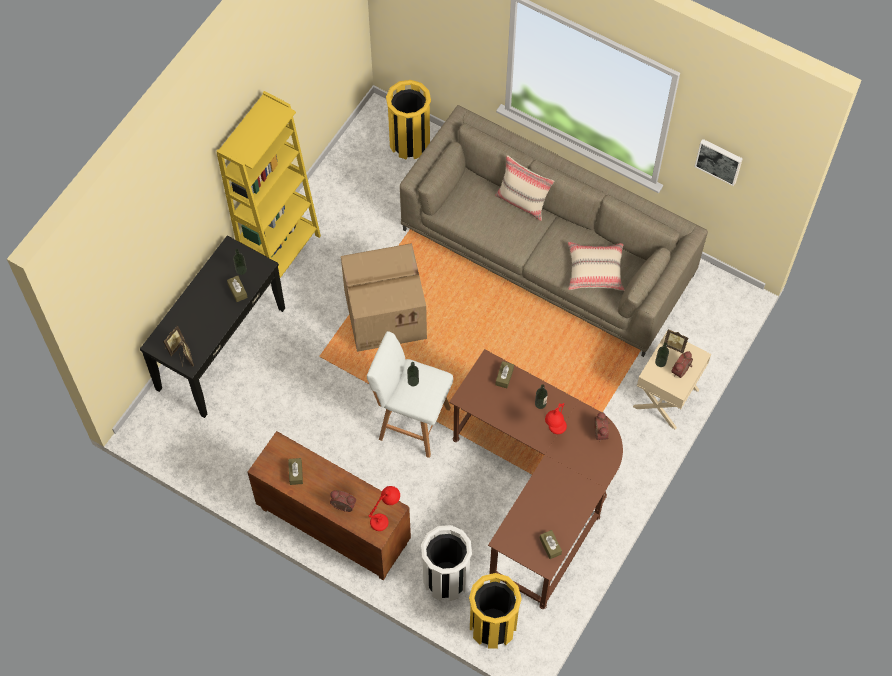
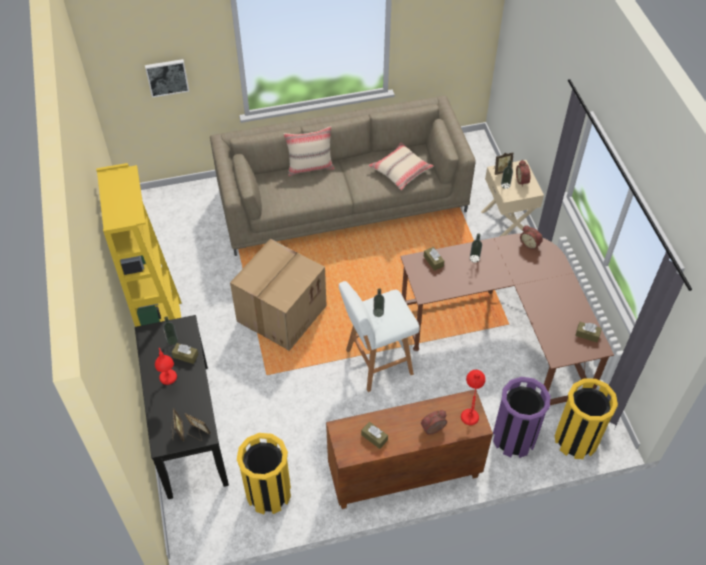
camera: 45 degrees left, 10 degrees down
(409, 142) = (180, 204): yellow trash can -> yellow trash can (268, 493)
(446, 579) = (514, 438): white trash can -> purple trash can
(554, 432) = (503, 267): red table lamp -> red table lamp (169, 383)
(719, 160) = (437, 25): picture -> picture (167, 77)

